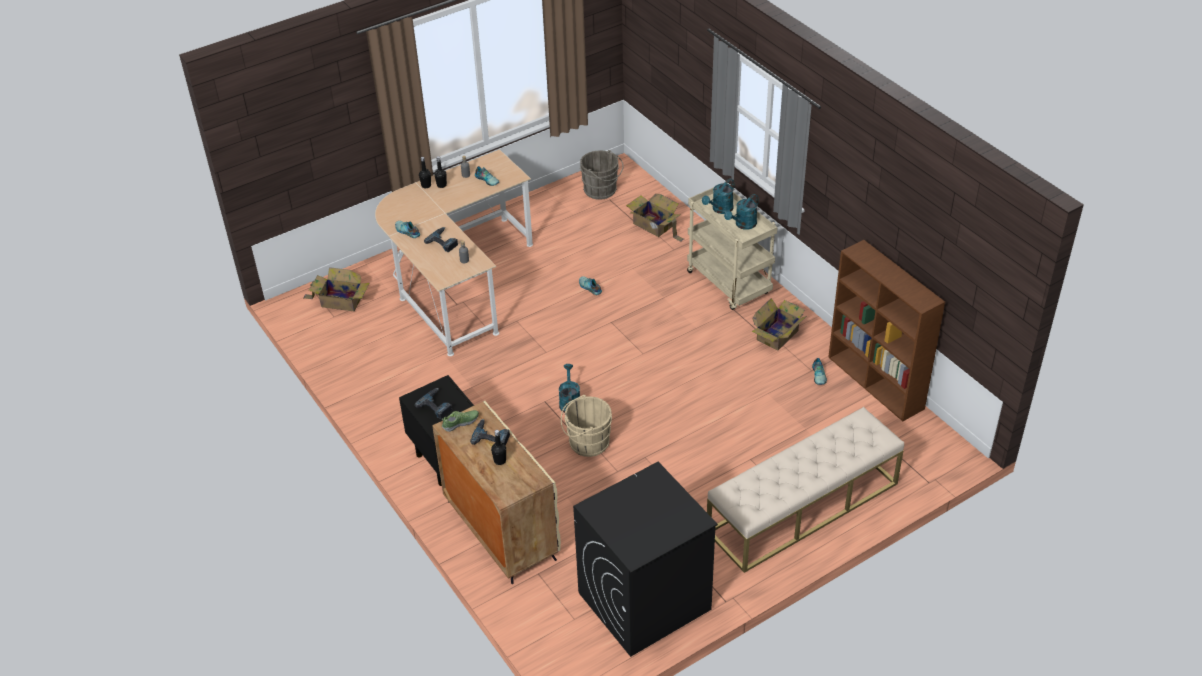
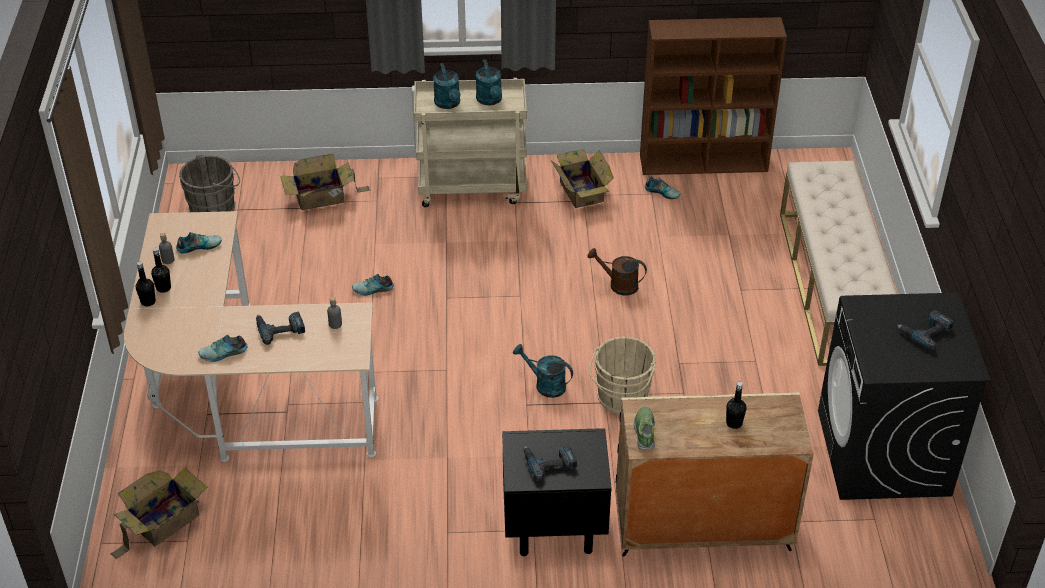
camera: 60 degrees left, 0 degrees up
(491, 436) = (688, 414): power drill -> power drill (925, 331)
(697, 394) = (618, 285): none -> brown watering can

